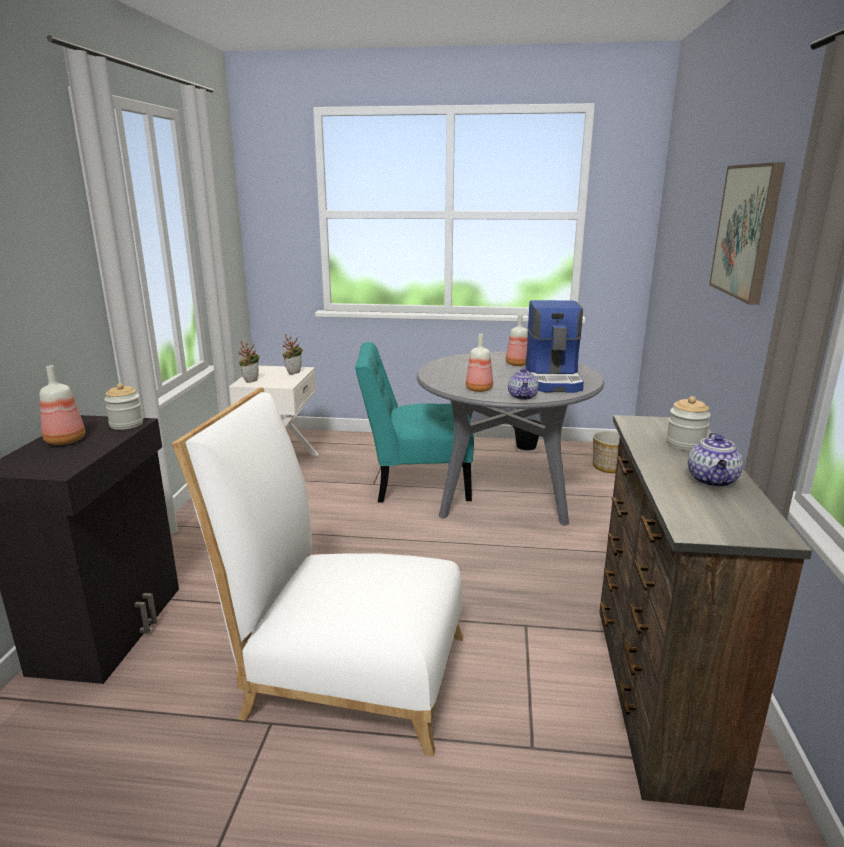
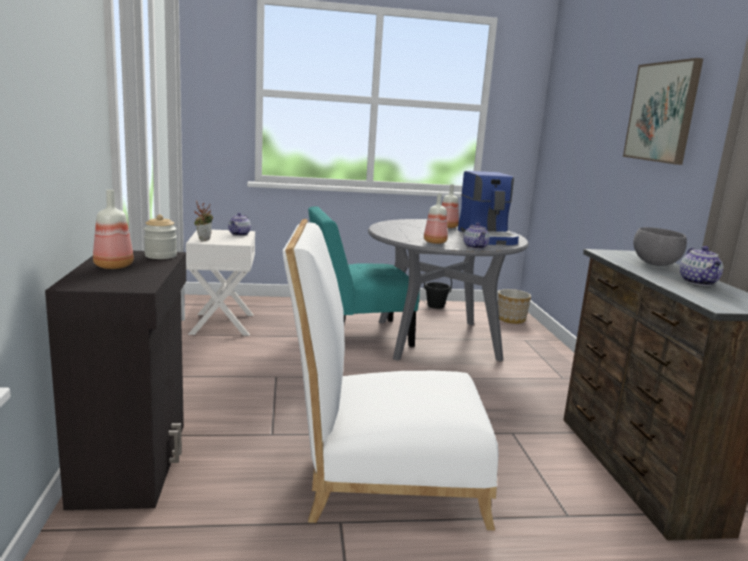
camera: 15 degrees left, 5 degrees down
(293, 372) = (239, 234): potted plant -> teapot
(685, 444) = (655, 264): jar -> grey bowl

